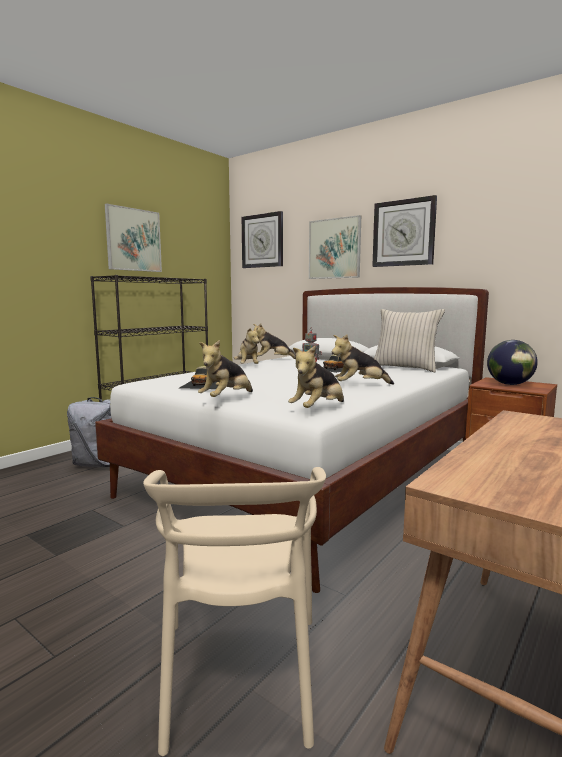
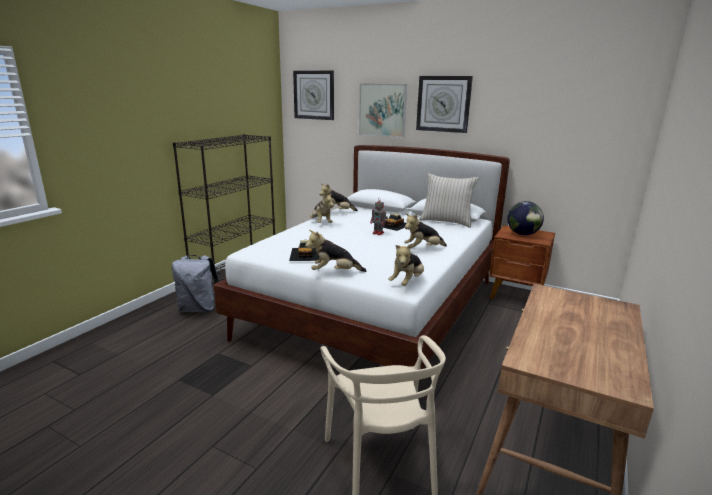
camera: 10 degrees left, 10 degrees up
(133, 240) = (204, 102): picture -> none
(226, 399) = (334, 272): plush toy -> plush toy turned 60 degrees clockwise

